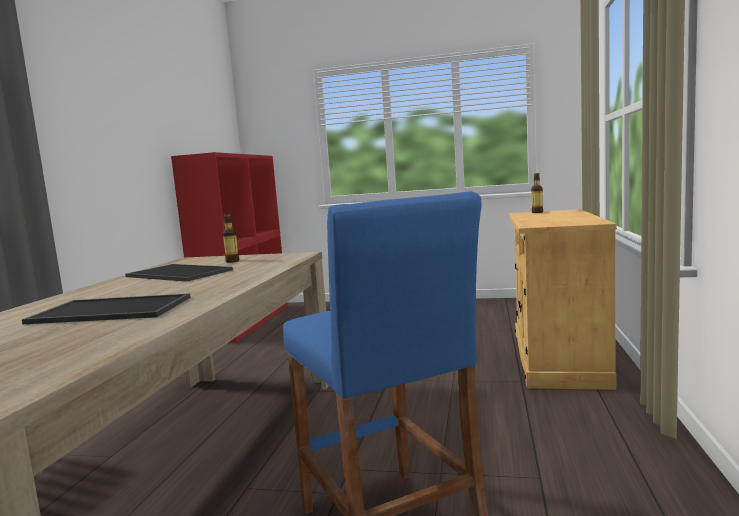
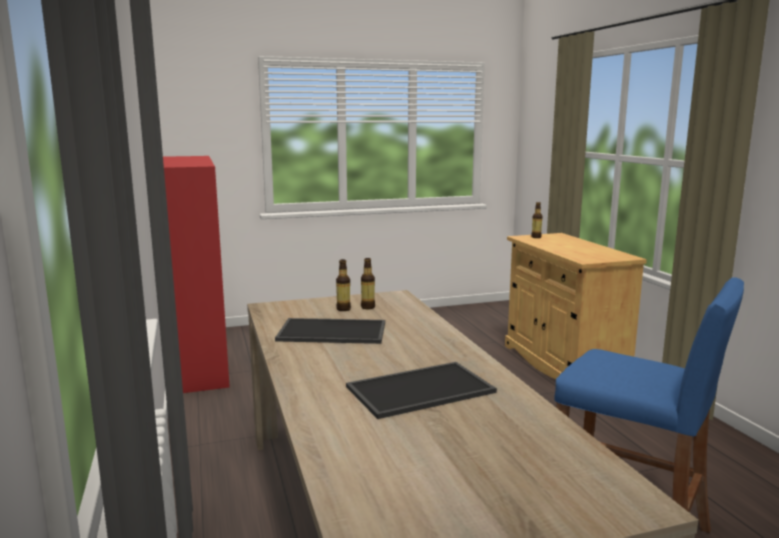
camera: 30 degrees left, 5 degrees up
(253, 261) = (368, 307): none -> bottle

